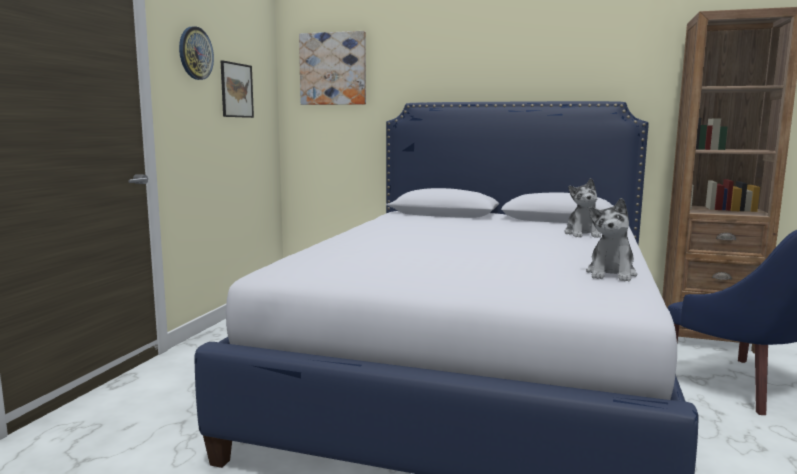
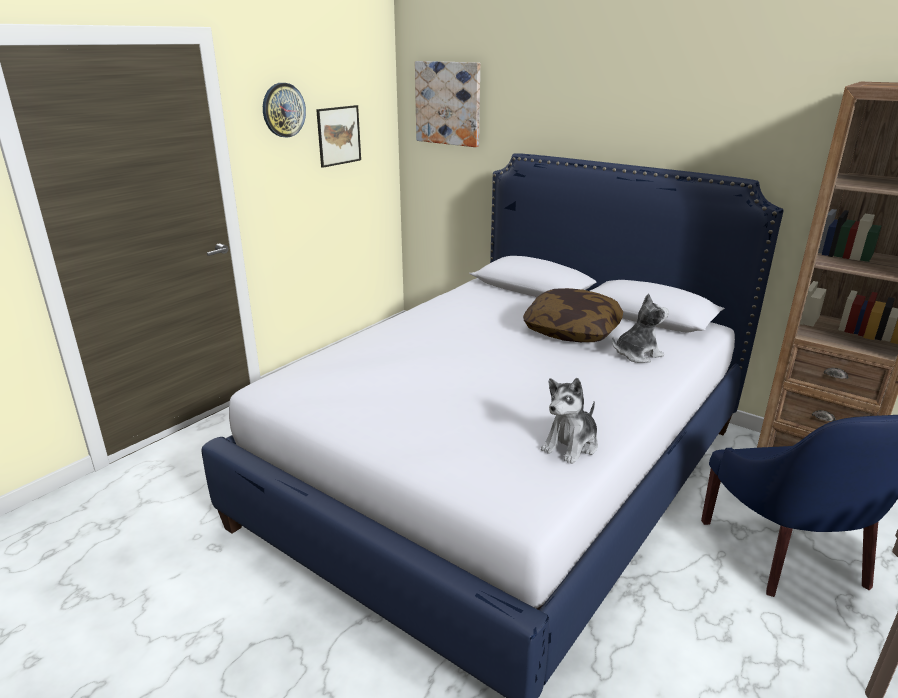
camera: 20 degrees right, 15 degrees up
(513, 228) = (572, 331): none -> pillow
(583, 234) = (636, 354): plush toy -> plush toy turned 135 degrees counterclockwise

